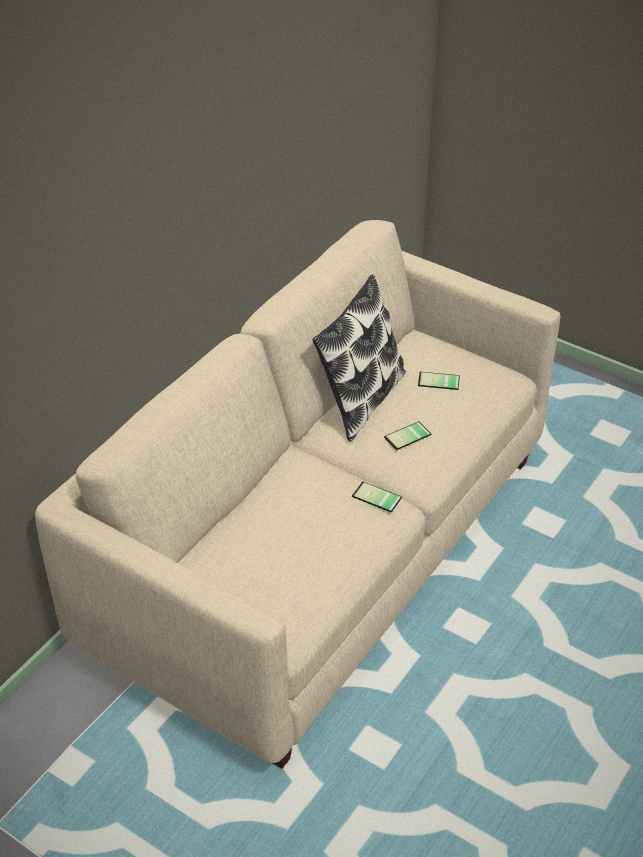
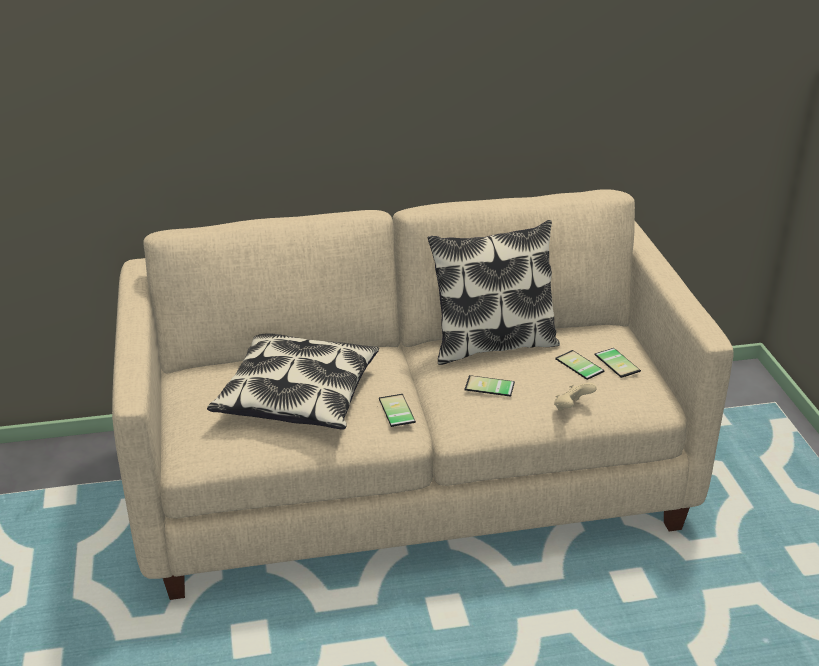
camera: 45 degrees right, 10 degrees down
(295, 534) = (297, 395): none -> pillow
(458, 362) = (619, 362): none -> phone
(476, 418) = (571, 408): none -> beige game controller

